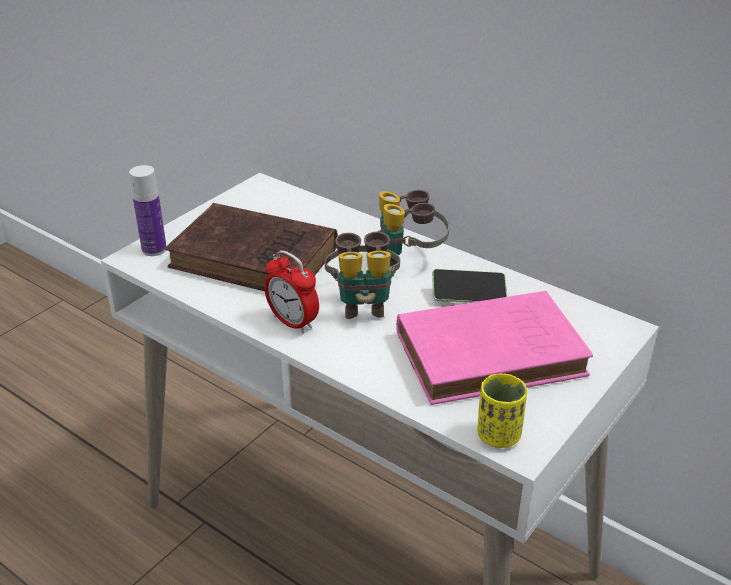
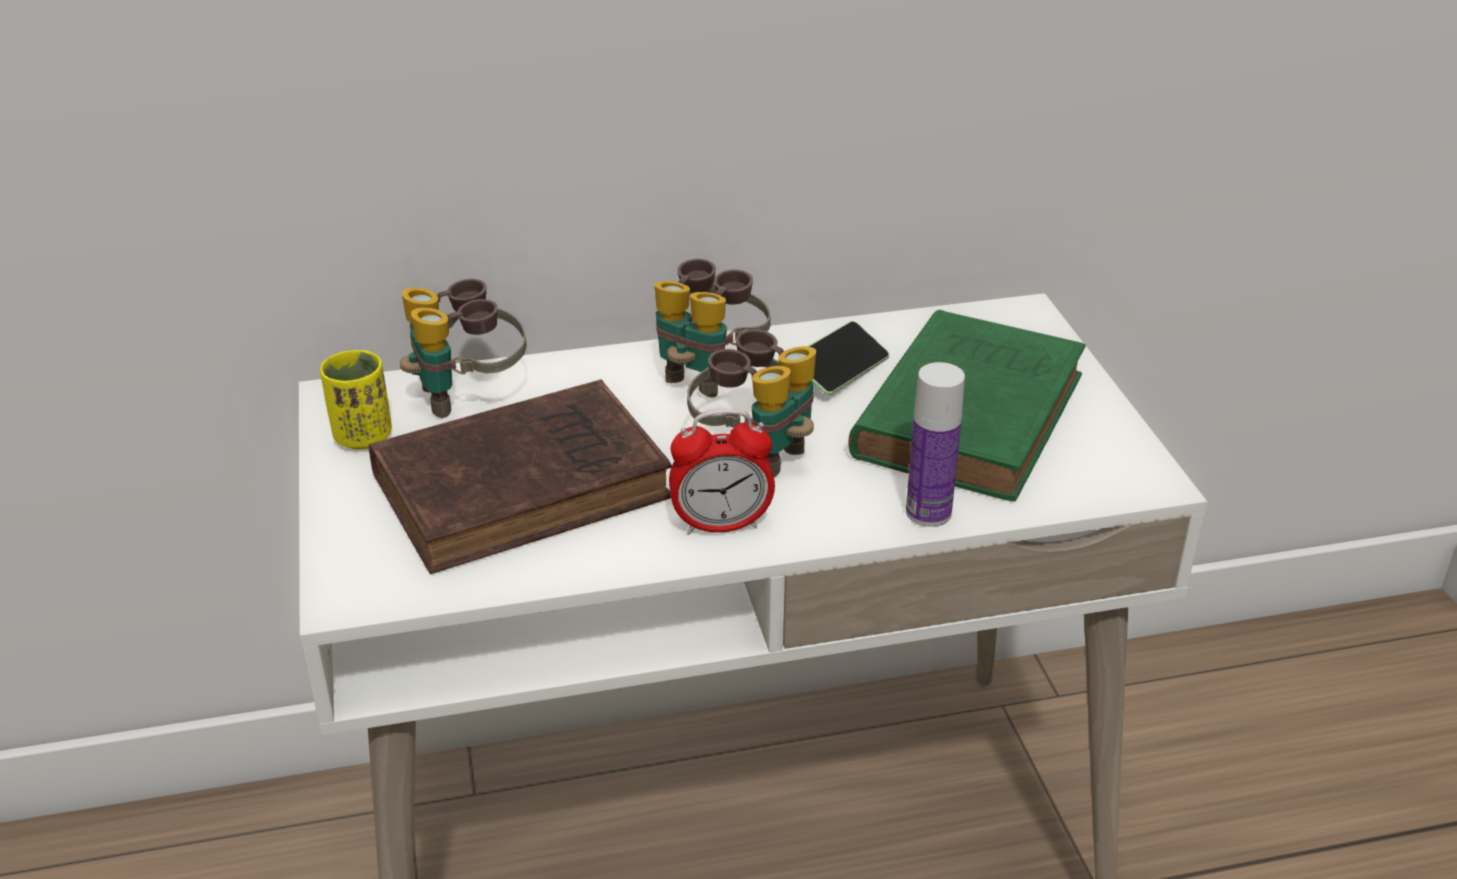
camera: 50 degrees left, 0 degrees up
(154, 249) = (356, 567): bottle -> bottle (928, 512)
(302, 211) = (467, 395): none -> binoculars
(494, 353) = (971, 412): pink book -> green book
(498, 435) = (1115, 484): yellow cup -> yellow cup (362, 436)

